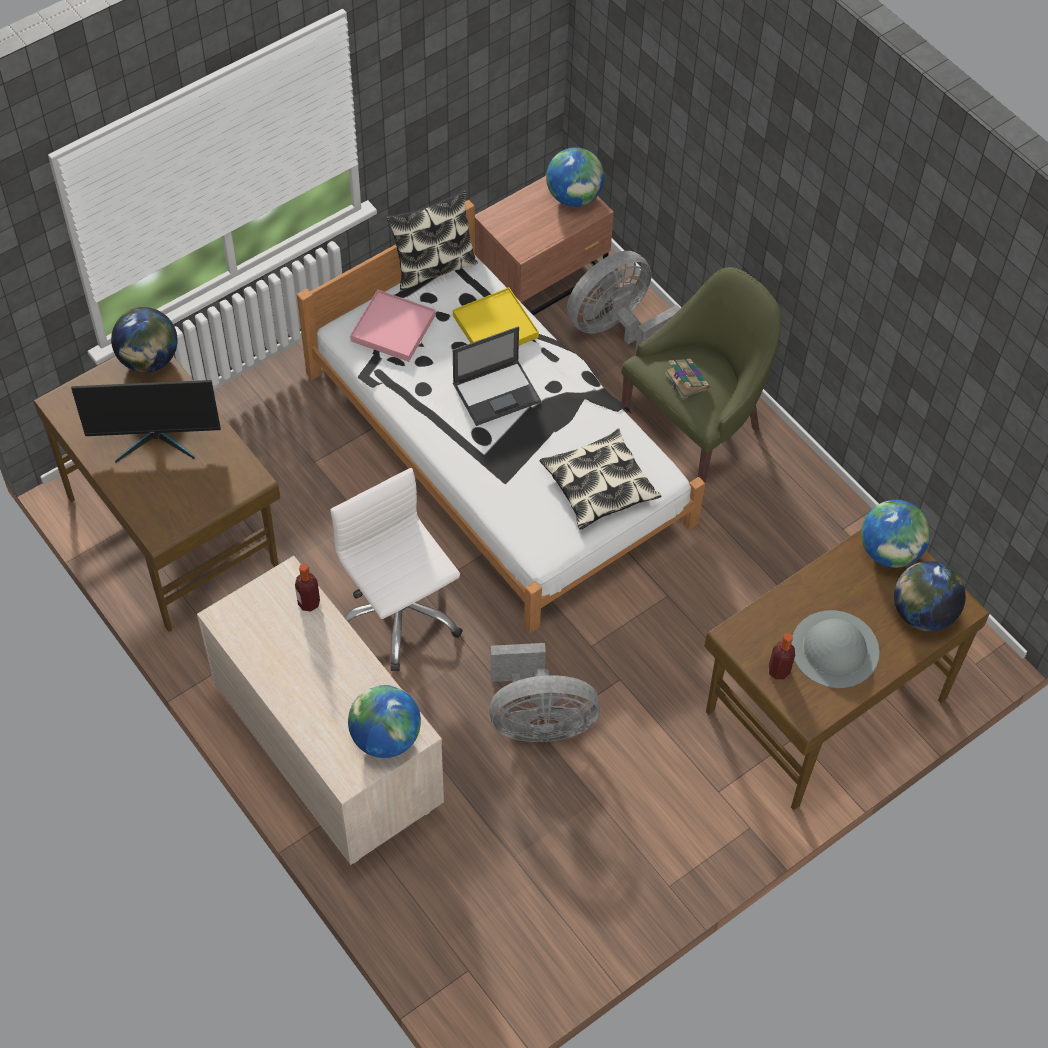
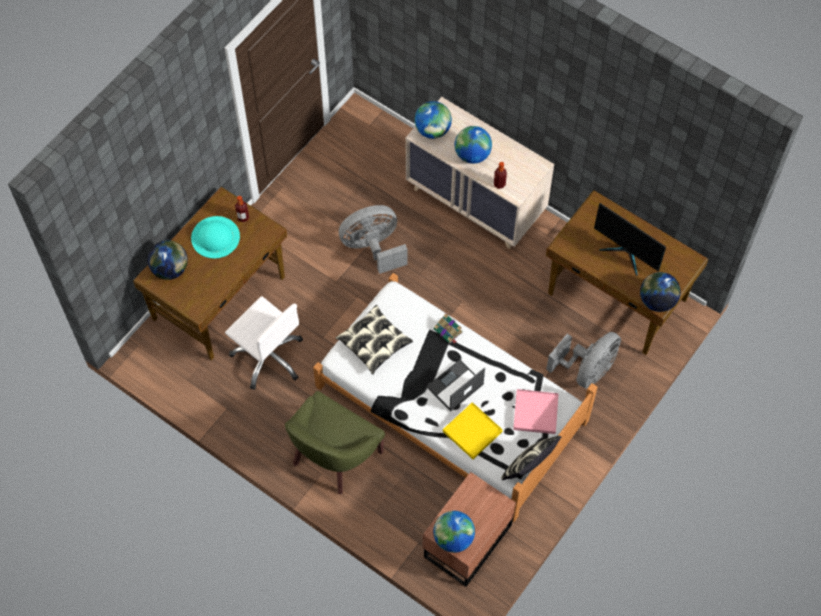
camera: 165 degrees right, 5 degrees up
(156, 440) = (626, 253): monitor -> monitor turned 120 degrees counterclockwise
(399, 614) = (469, 284): white office chair -> white office chair (268, 357)
(617, 329) = (403, 512): grey fan -> grey fan (587, 370)
(686, 380) = (340, 422): book -> book (448, 331)
(835, 648) = (215, 237): grey hat -> turquoise hat
(889, 551) = (193, 300): globe -> globe (472, 155)

